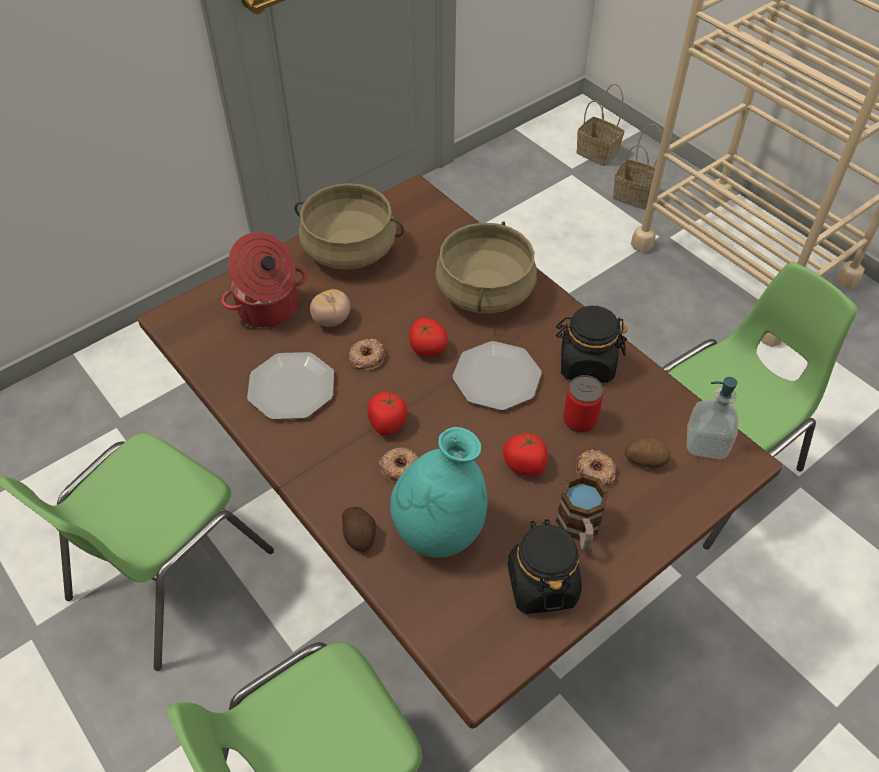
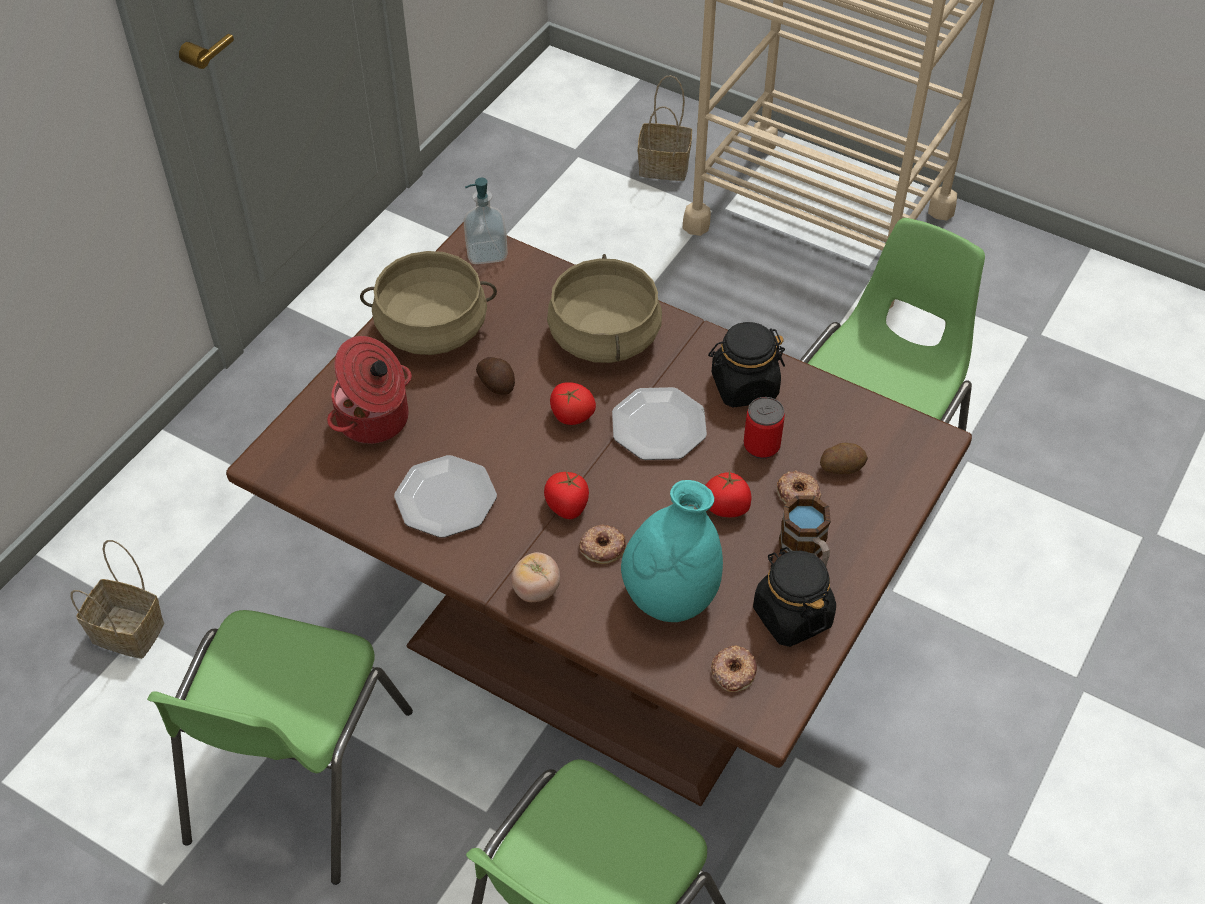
camera: 20 degrees left, 0 degrees up
(331, 320) = (452, 413): tomato -> tomato (536, 590)
(359, 534) = (592, 624): potato -> potato (497, 383)
(366, 357) = (511, 443): donut -> donut (733, 671)
(595, 153) = (596, 121): basket -> basket (125, 633)
(706, 443) = (893, 433): soap dispenser -> soap dispenser (486, 252)

